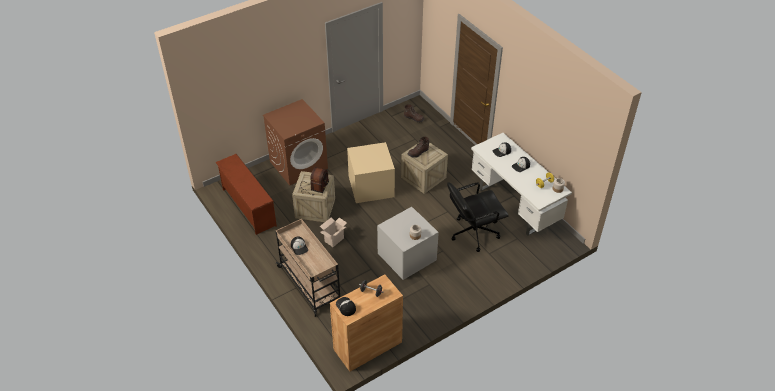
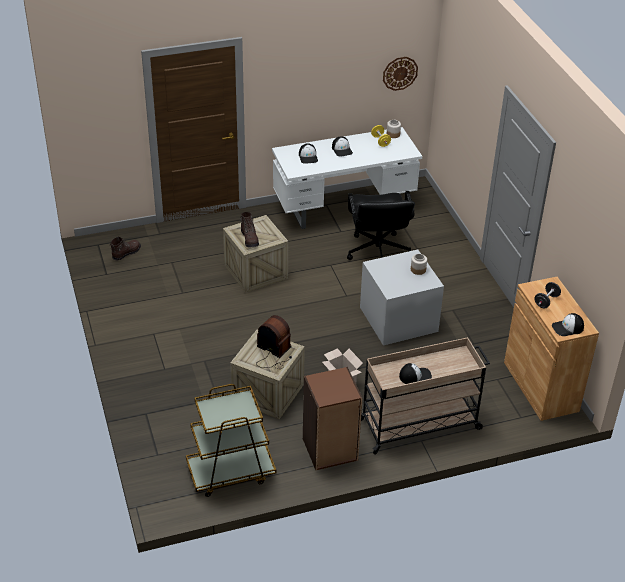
camera: 75 degrees left, 5 degrees down
(248, 207) = (230, 472): brown shoe rack -> brown cart
(276, 246) = (330, 450): none -> brown bookcase
(299, 164) = (160, 395): brown washing machine -> none
(371, 186) = (248, 324): beige storage box -> none
(579, 153) = (400, 73): none -> wall clock

